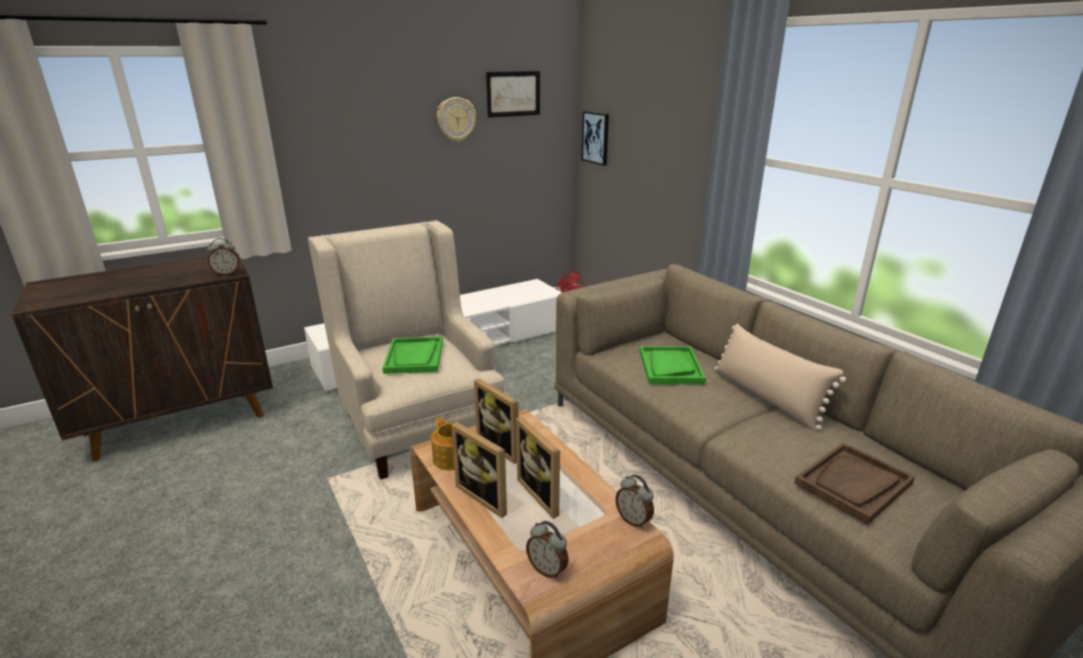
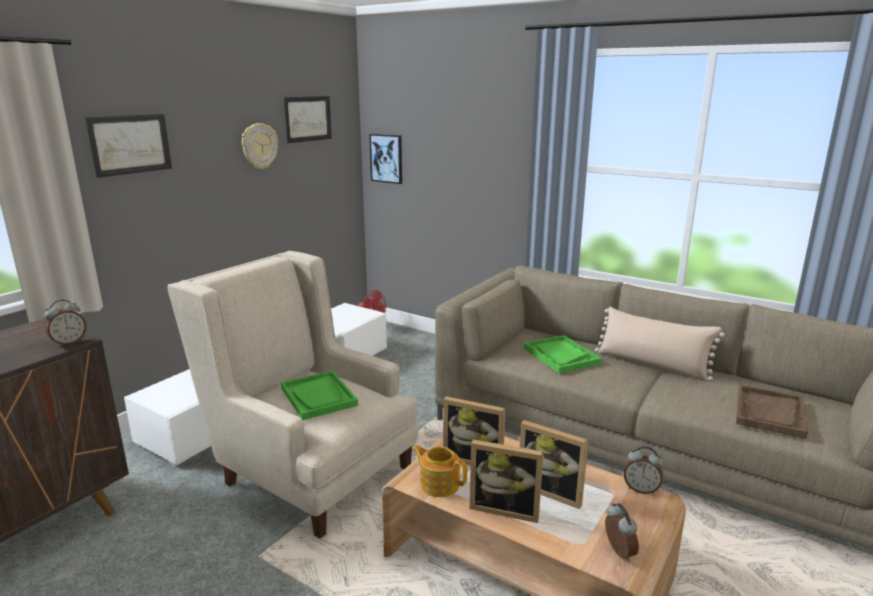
camera: 25 degrees left, 5 degrees down
(325, 113) = (130, 144): none -> picture
(547, 569) = (617, 552): alarm clock -> alarm clock turned 120 degrees counterclockwise

